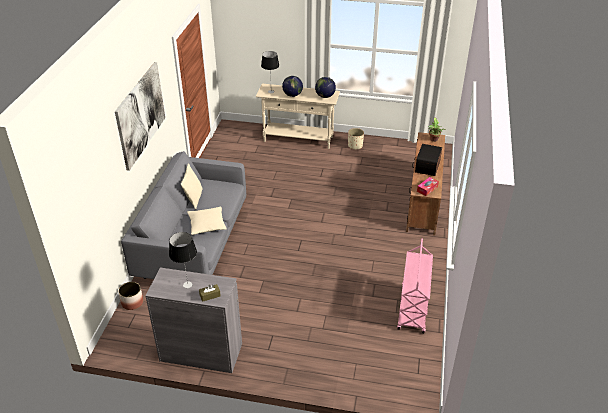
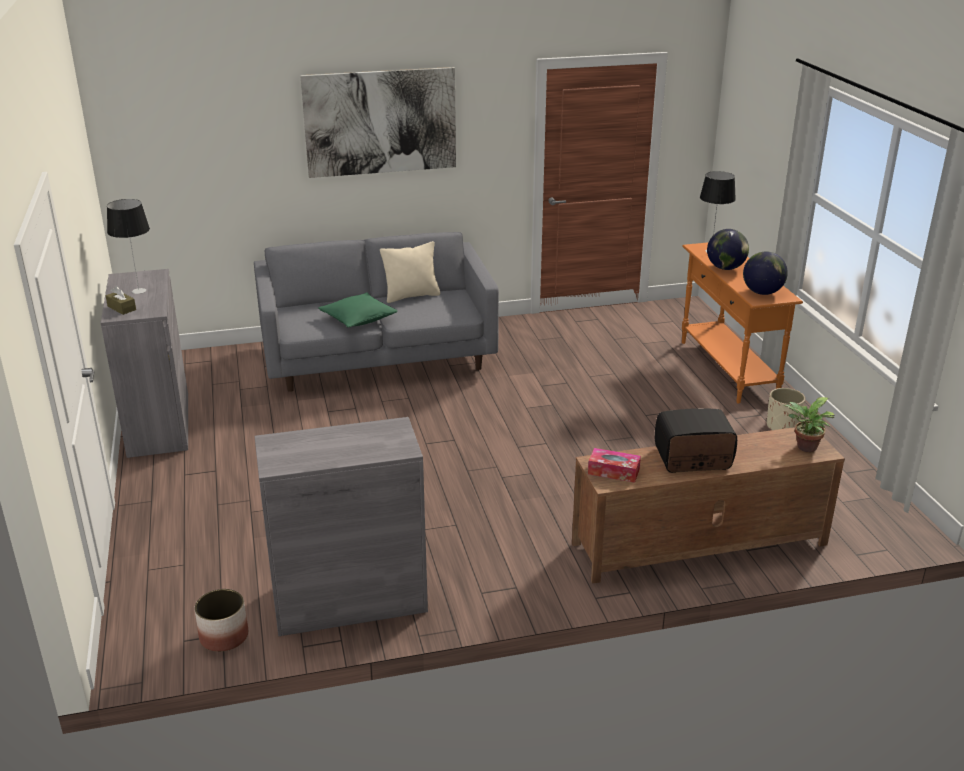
camera: 65 degrees right, 10 degrees down
(132, 302) = (231, 352): planter -> planter (224, 636)
(207, 225) = (358, 319): beige pillow -> green pillow
(298, 139) = (727, 369): beige console table -> orange console table
(413, 309) = (349, 600): pink cart -> grey cabinet

